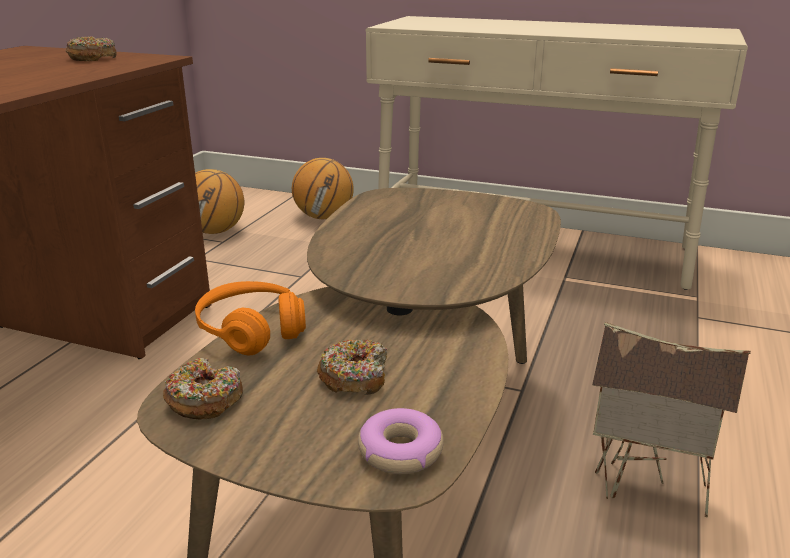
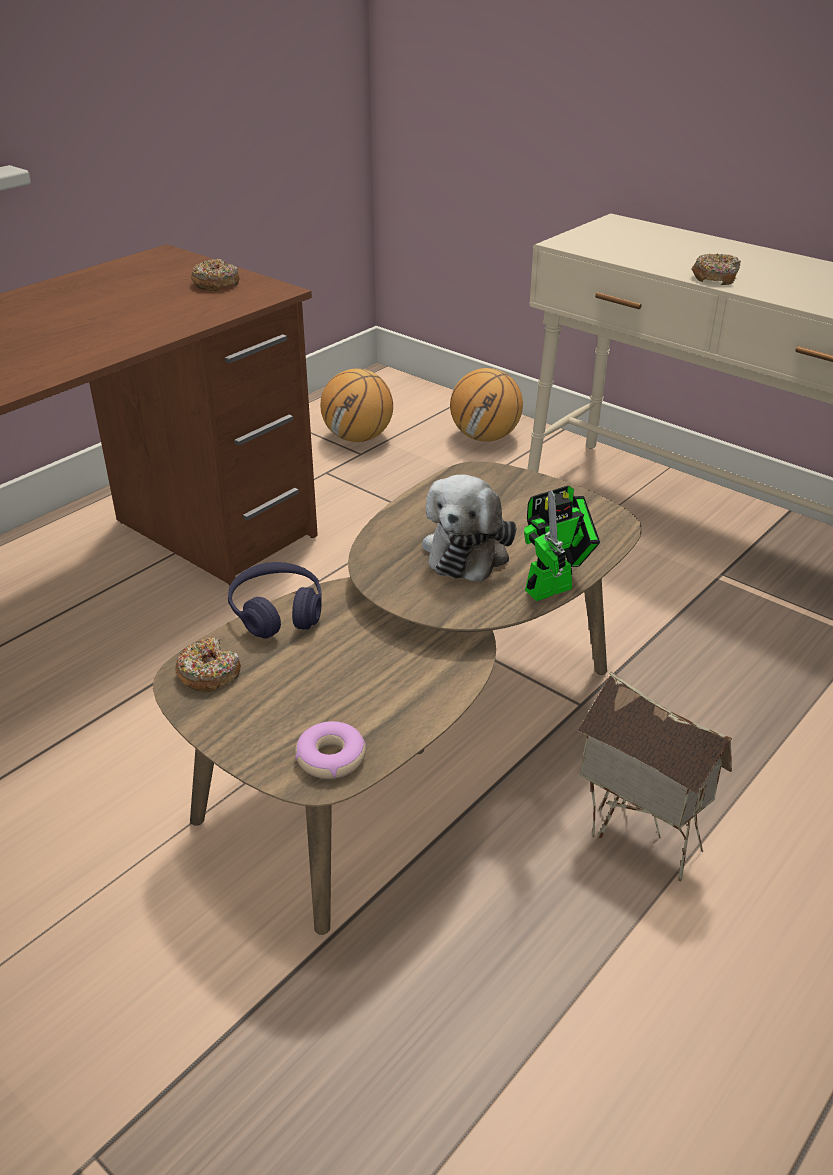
camera: 20 degrees right, 10 degrees up
(252, 330) = (277, 612): orange headphones -> purple headphones
(354, 377) = (335, 680): donut -> donut (715, 277)
(422, 244) = (468, 550): none -> plush toy
(523, 258) = (555, 587): none -> toy robot

